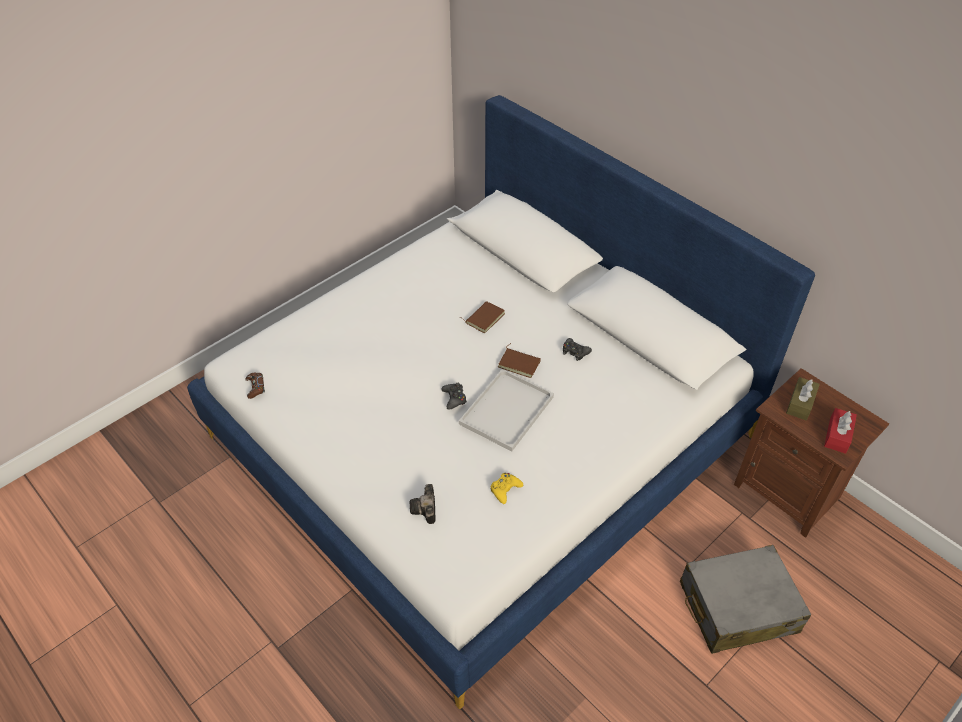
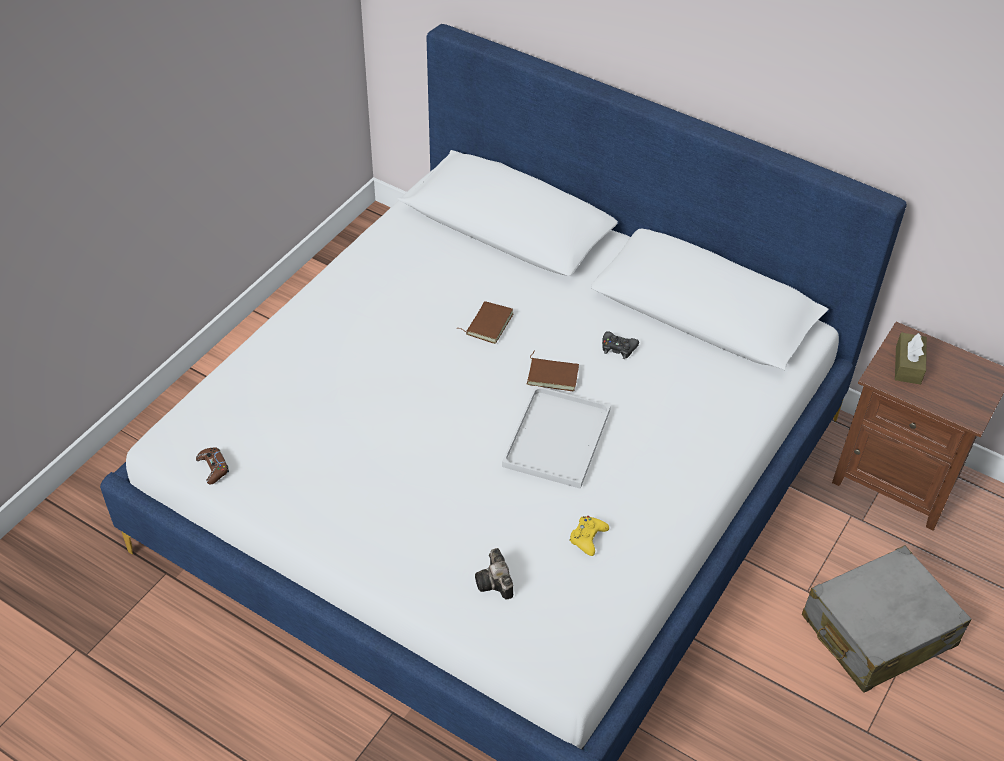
camera: 15 degrees left, 0 degrees up
(454, 398) = (485, 434): black game controller -> none
(837, 435) = (961, 396): red tissue box -> none

